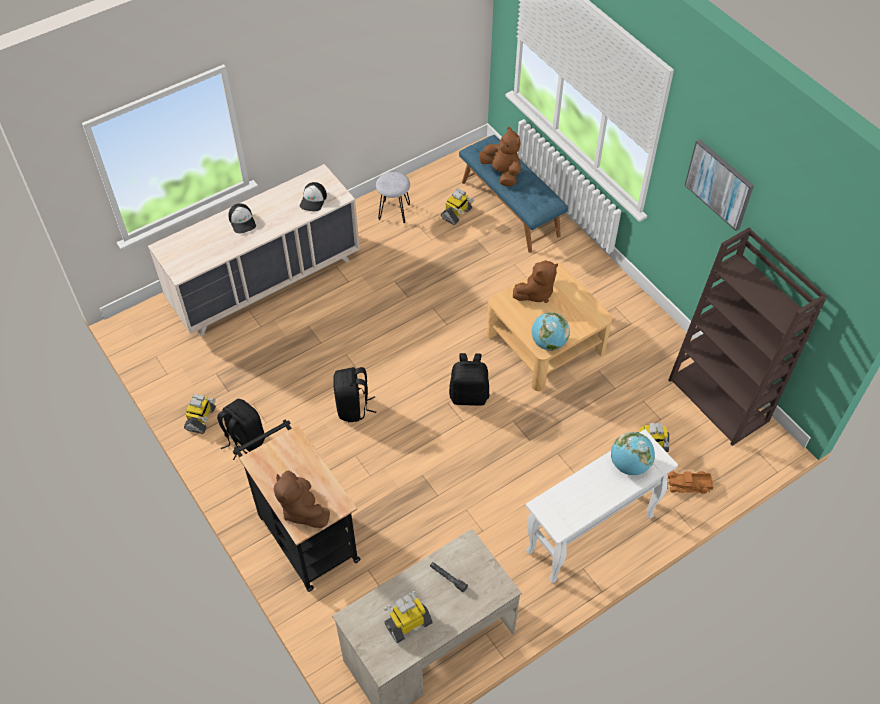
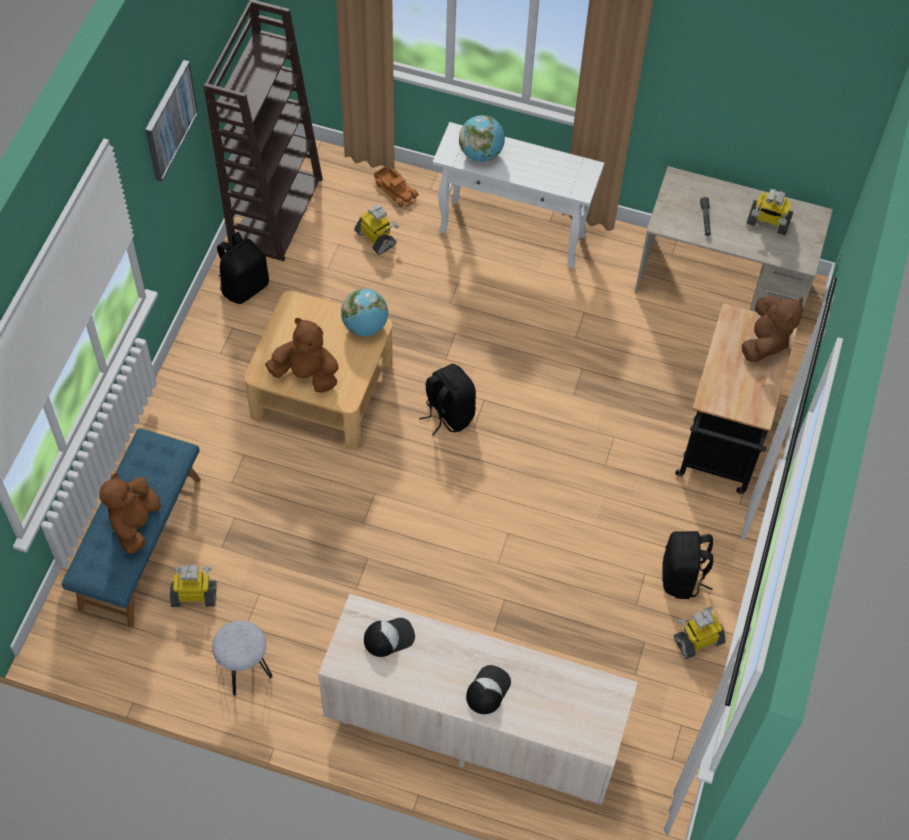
camera: 130 degrees left, 5 degrees up
(353, 407) = (555, 506): black backpack -> black backpack (244, 286)

